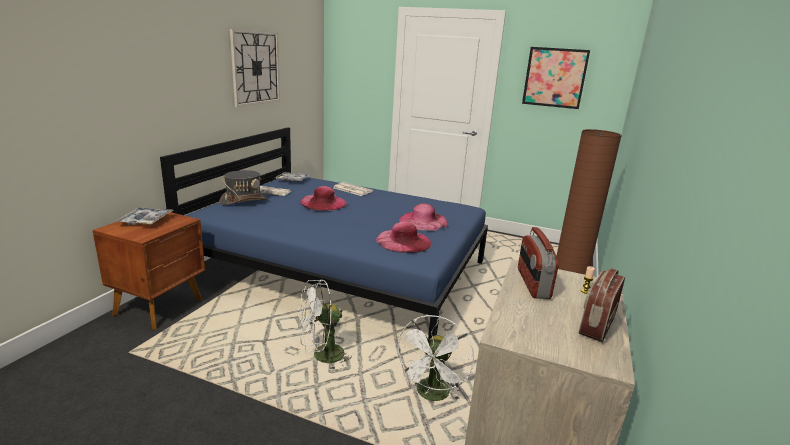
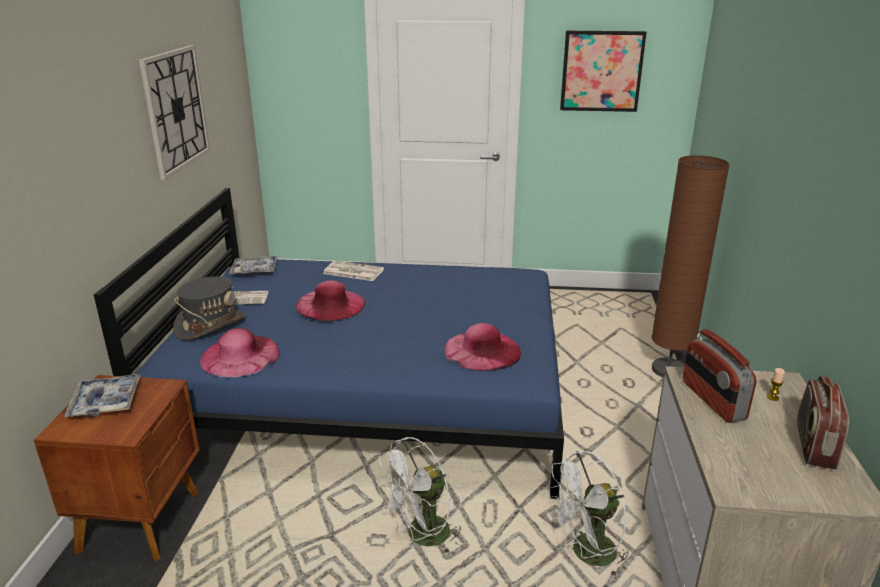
camera: 15 degrees left, 5 degrees up
(423, 221) = (485, 309): pink hat -> pink hat (240, 356)
(432, 396) = (587, 555): white fan -> white fan turned 60 degrees clockwise

